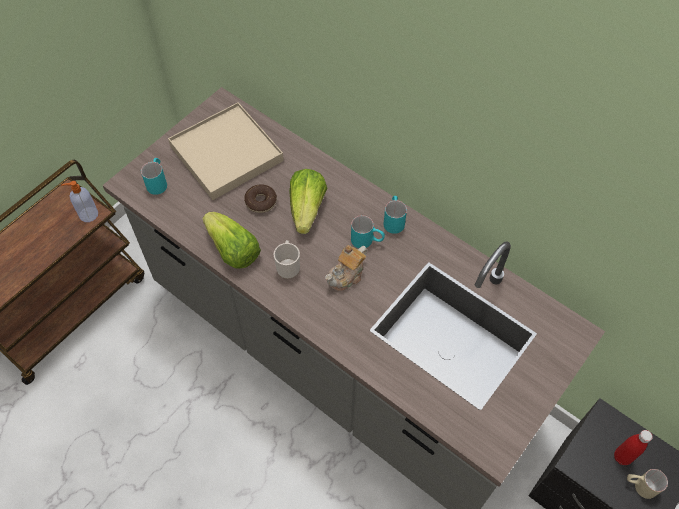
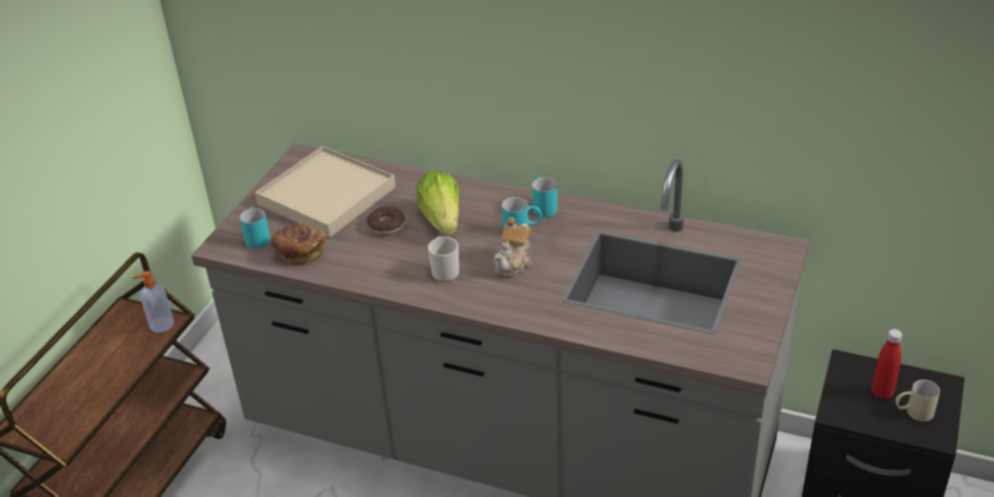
camera: 15 degrees left, 20 degrees down
(183, 210) = (299, 253): none -> bread
(233, 250) = (374, 273): lettuce -> none

